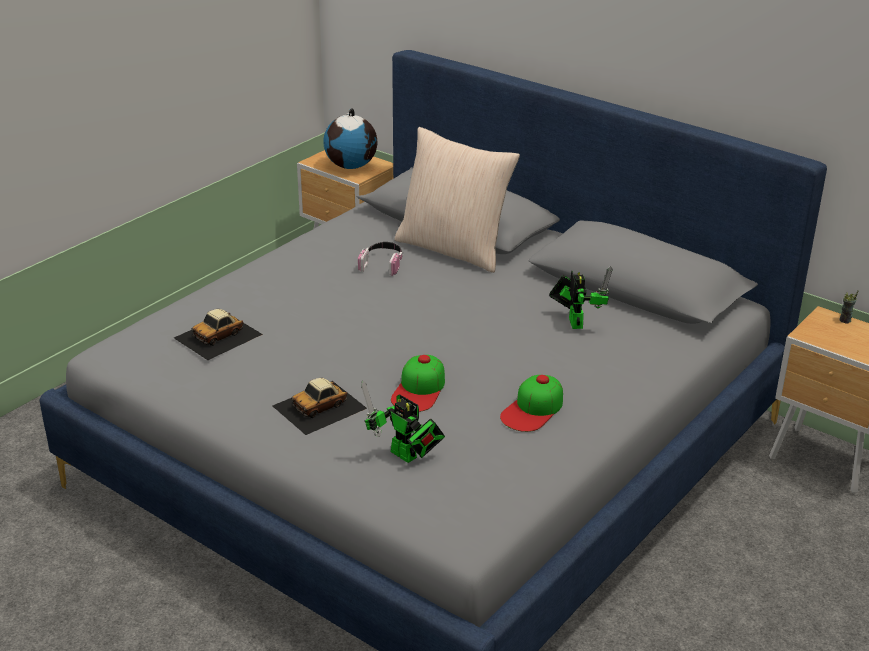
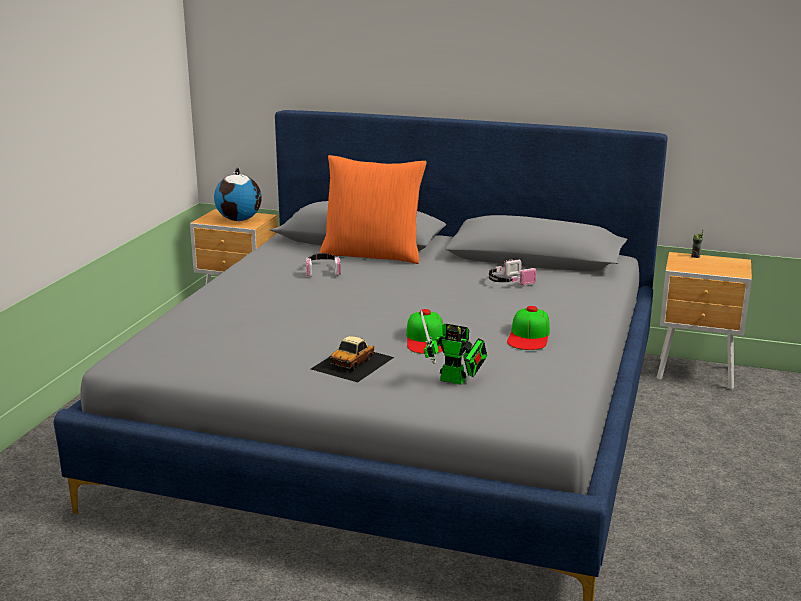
camera: 20 degrees left, 10 degrees down
(218, 336) = (223, 331): toy car -> none
(454, 249) = (373, 254): beige pillow -> orange pillow
(575, 321) = (509, 281): toy robot -> headphones

